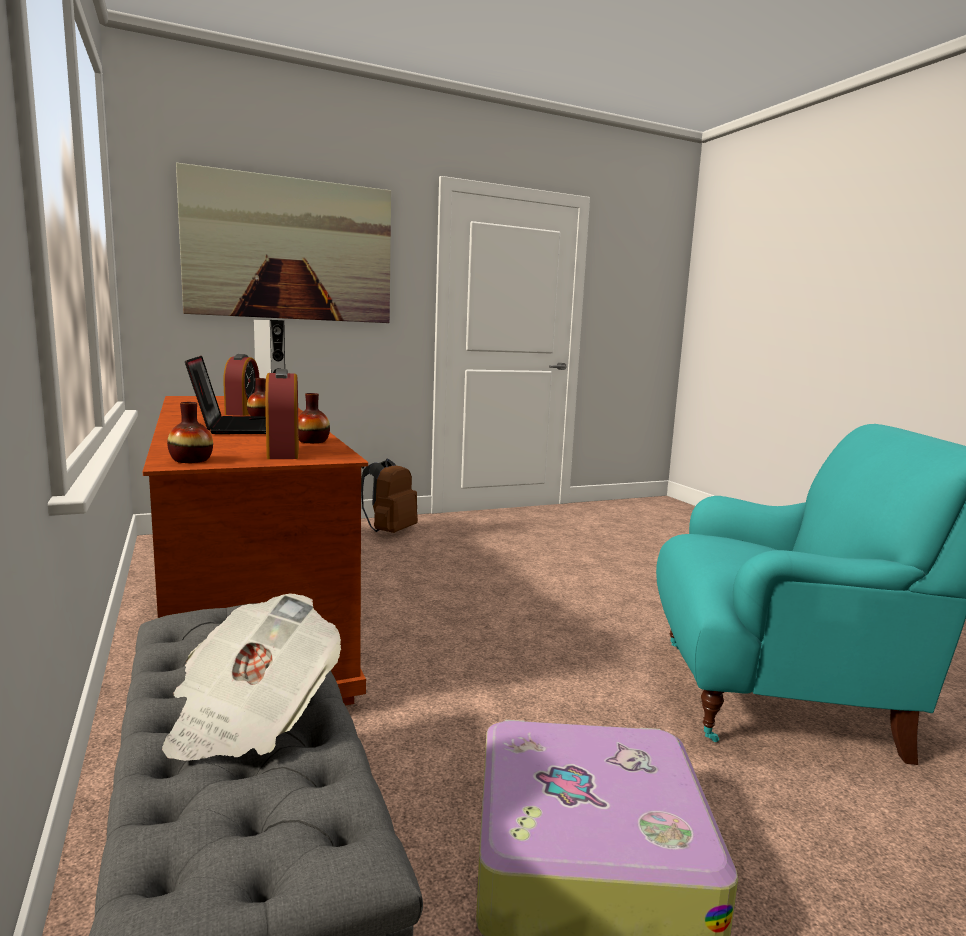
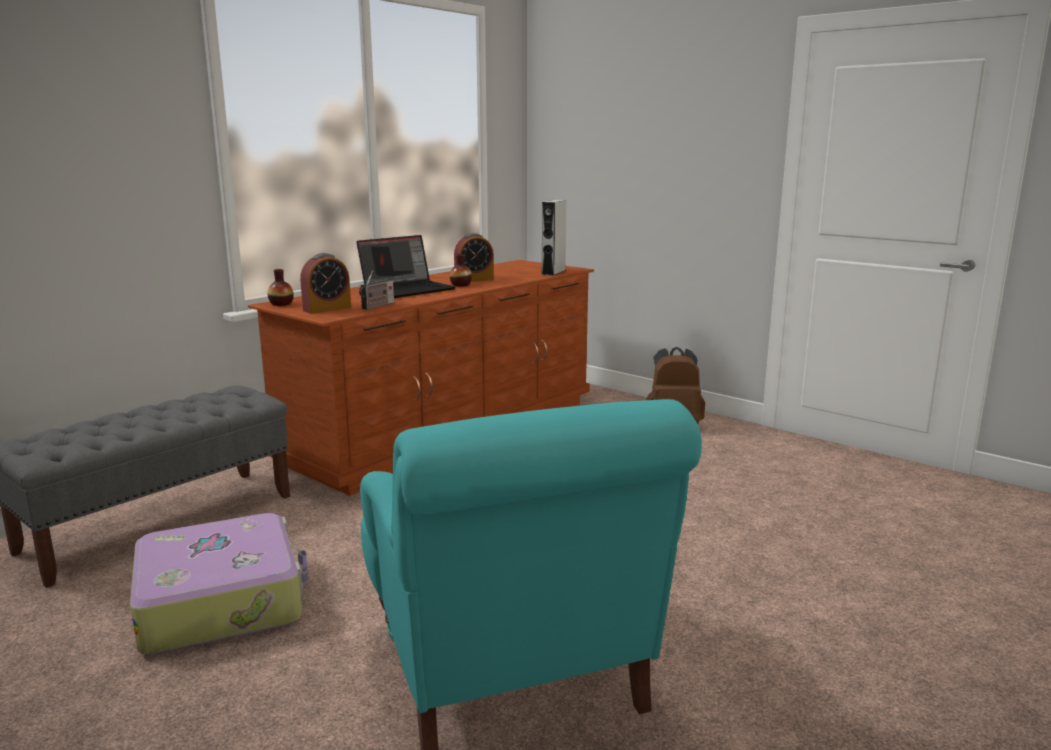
camera: 65 degrees right, 5 degrees up
(251, 716) = (135, 422): newspaper -> none
(290, 250) = (640, 126): picture -> none
(312, 441) = (377, 306): vase -> radio

